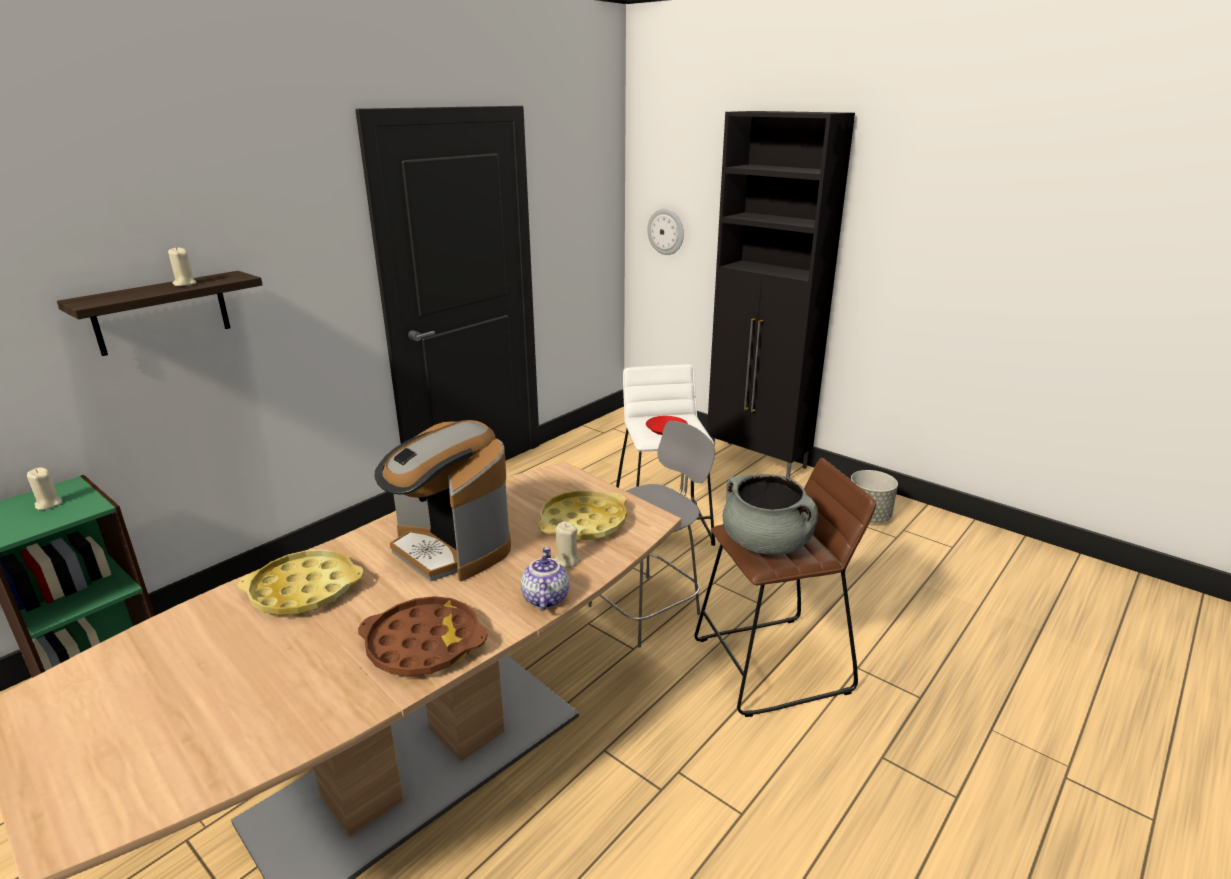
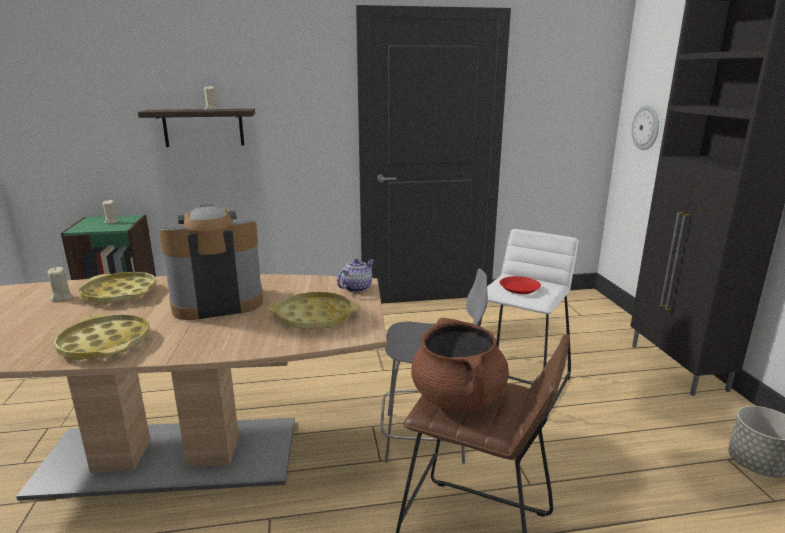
camera: 40 degrees right, 5 degrees down
(424, 644) = (105, 343): brown tray -> yellow tray
(451, 548) = (217, 301): coffee machine -> coffee machine turned 75 degrees clockwise
(544, 598) = (204, 349): teapot -> teapot (356, 288)
(566, 561) = (259, 335): beige candle -> beige candle (61, 297)
(766, 544) = (458, 398): grey cooking pot -> brown cooking pot

